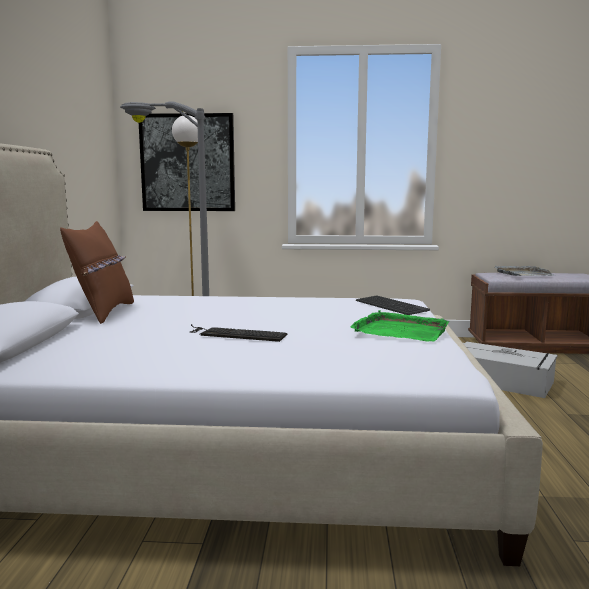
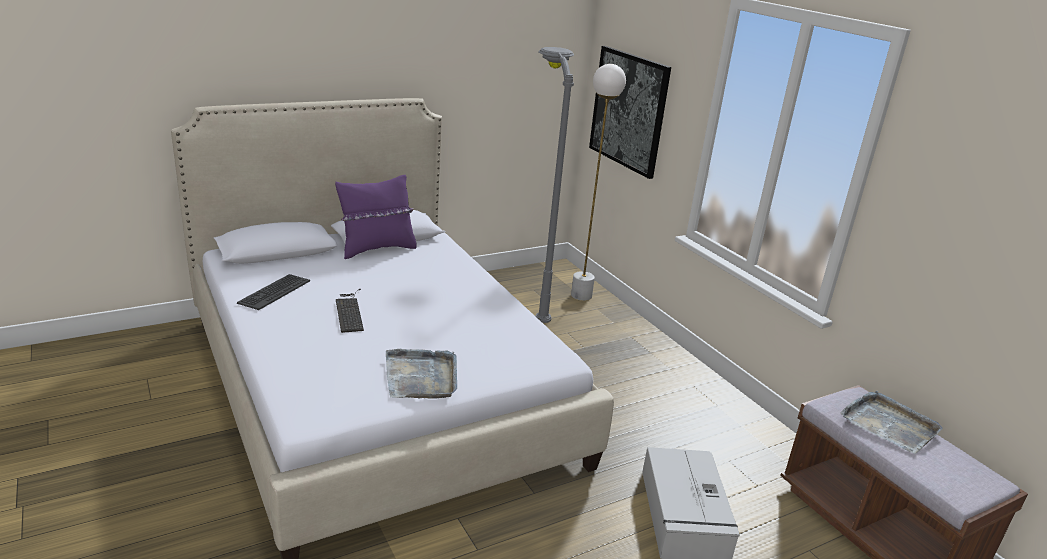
camera: 55 degrees right, 15 degrees up
(103, 313) = (377, 249): brown pillow -> purple pillow
(390, 306) = (519, 356): keyboard -> keyboard (274, 292)
(400, 331) = (421, 377): green tray -> grey tray

